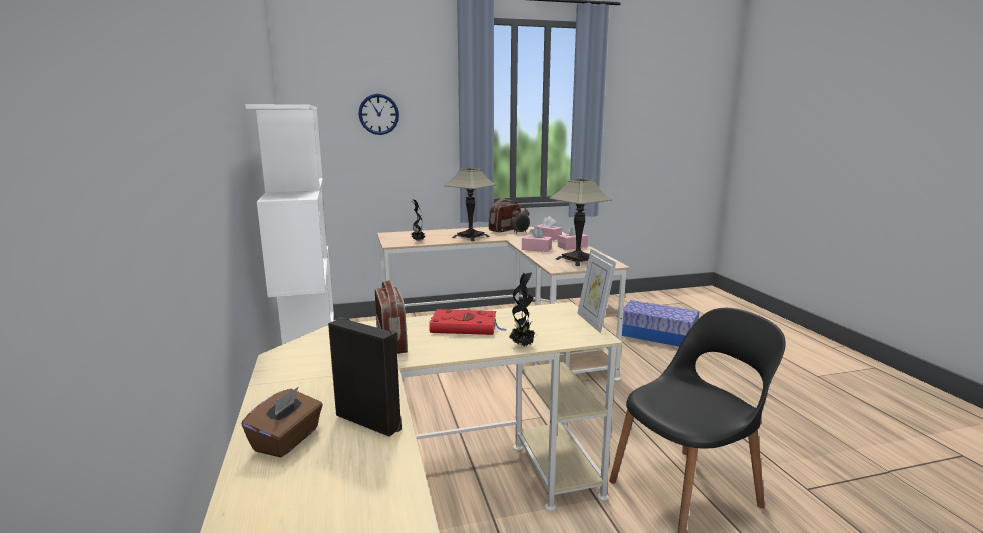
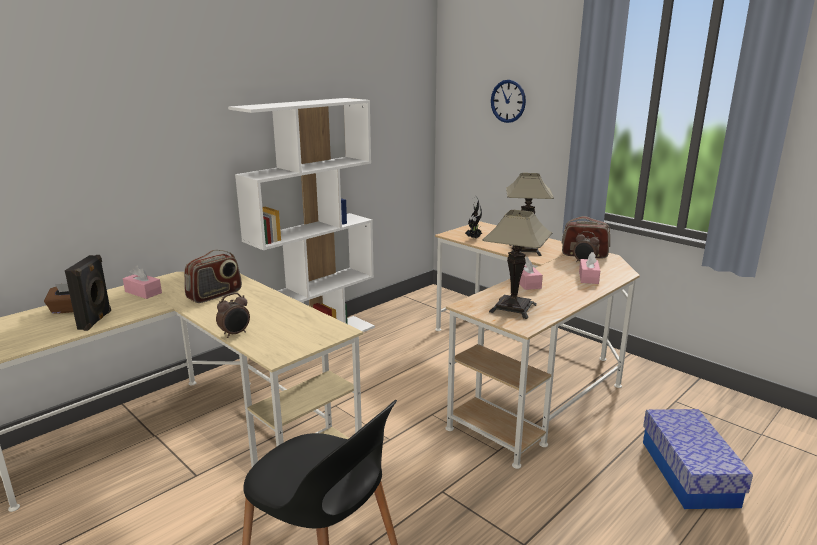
camera: 60 degrees right, 5 degrees up
(466, 327) = (261, 308): red book -> none
(523, 345) = (235, 334): potted plant -> alarm clock
(572, 246) = (568, 295): pink tissue box -> pink tissue box (143, 292)
(593, 322) = (312, 349): picture frame -> none

